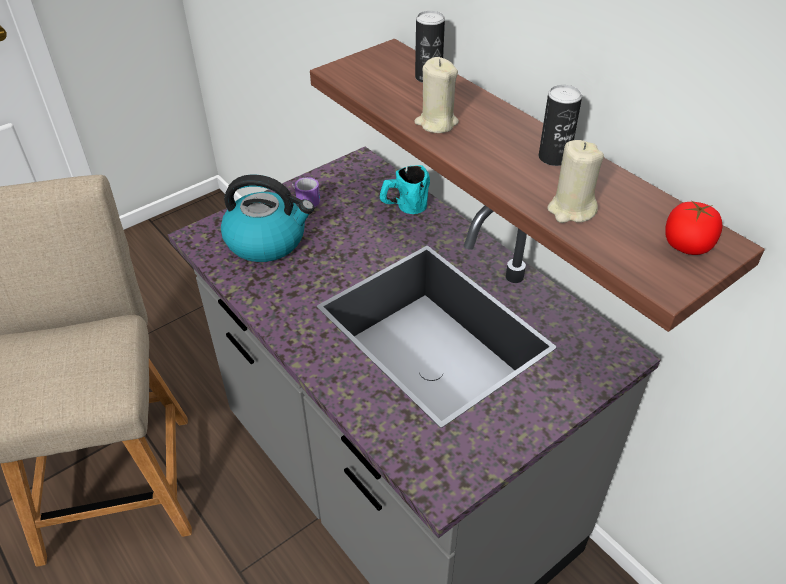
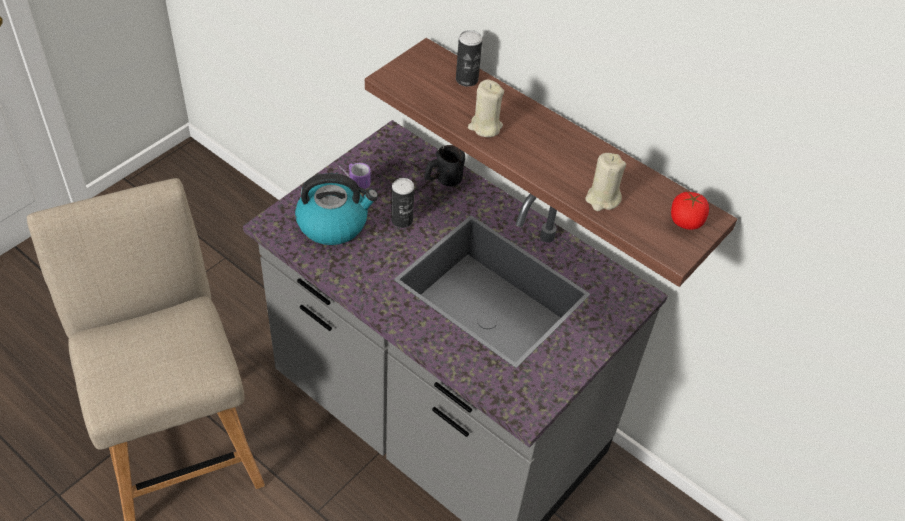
camera: 15 degrees left, 5 degrees up
(403, 208) = (442, 181): turquoise mug -> black mug
(554, 157) = (582, 153): can -> can (402, 220)

